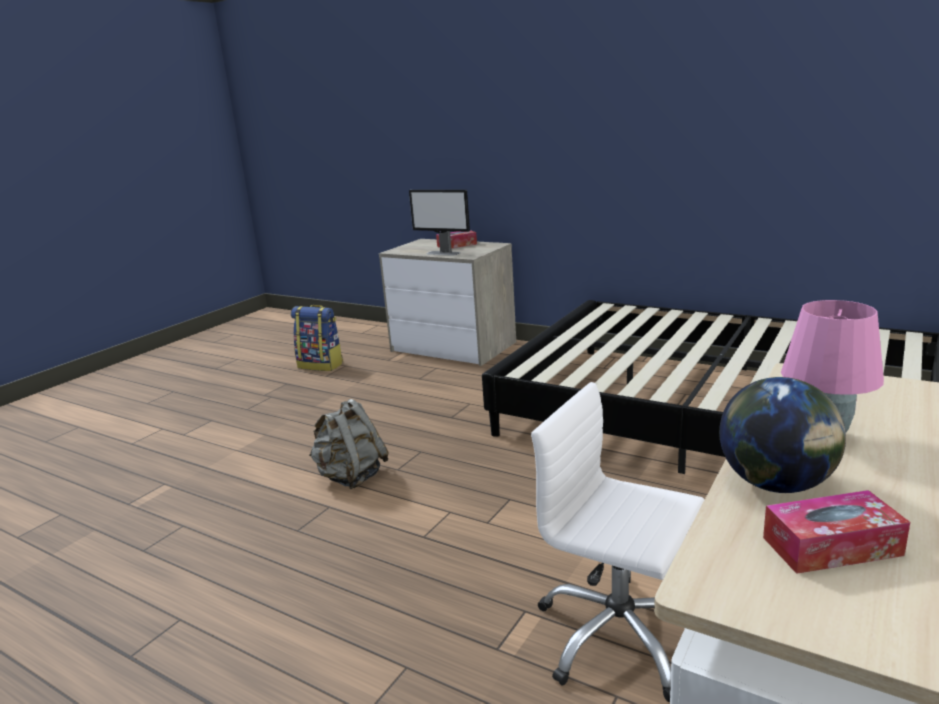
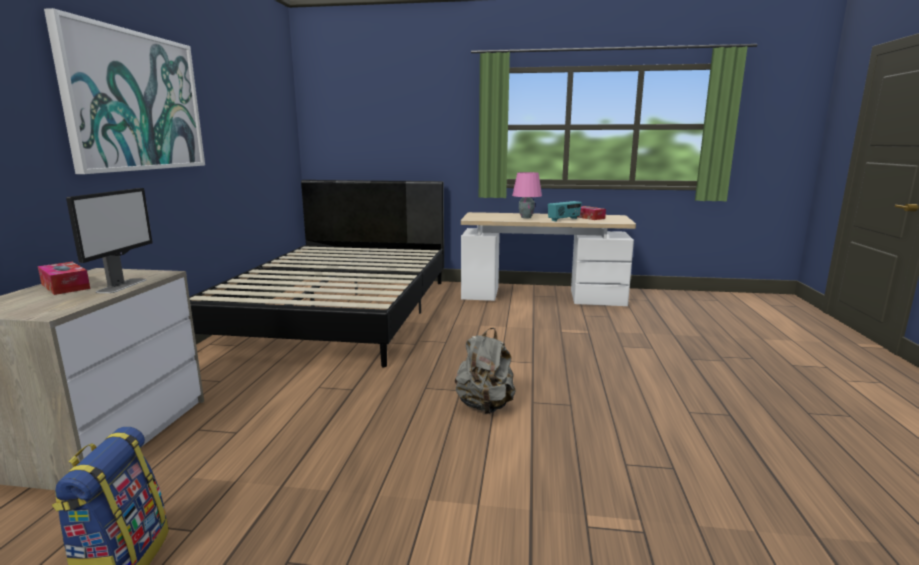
camera: 115 degrees left, 5 degrees down
(583, 109) = (136, 102): none -> picture
(618, 636) = (555, 317): white office chair -> none
(776, 484) = (564, 219): globe -> radio

